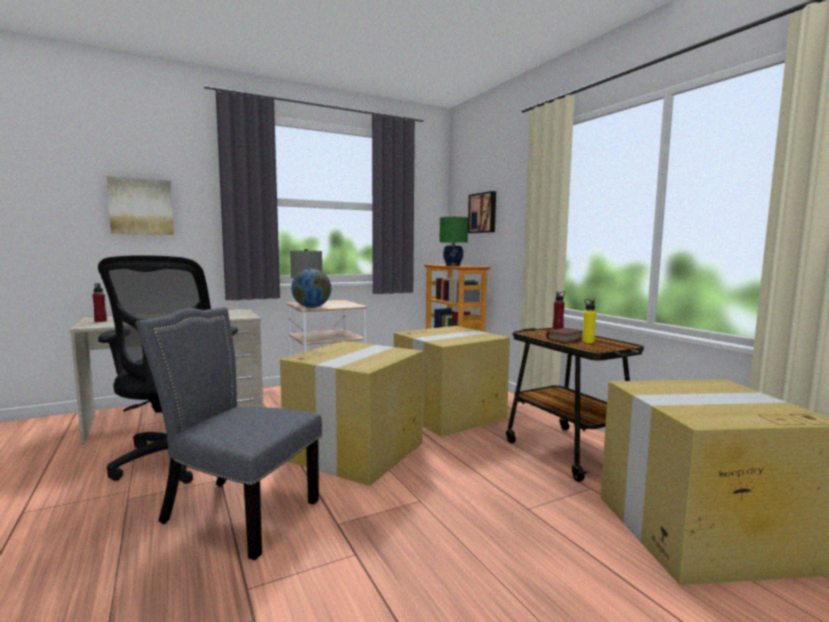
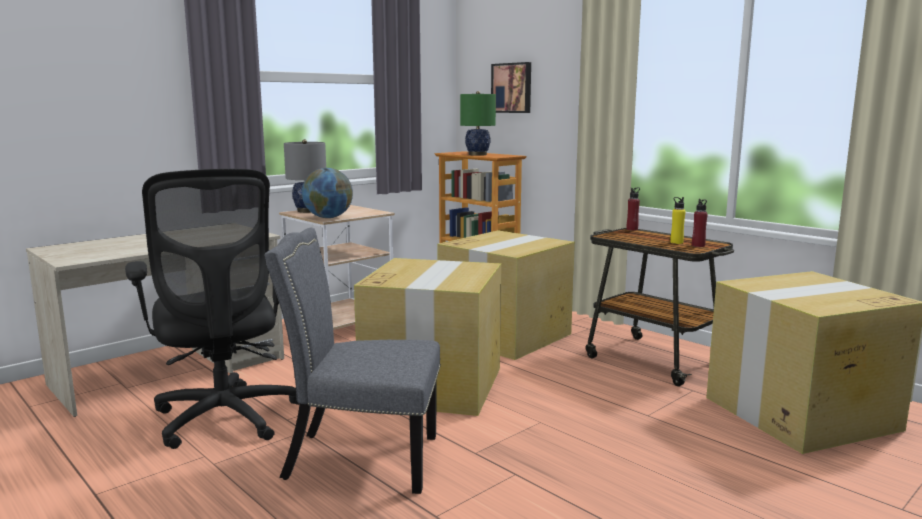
camera: 15 degrees left, 5 degrees up
(100, 321) = (70, 253): red bottle -> red bottle (698, 245)
(141, 206) = (82, 88): picture -> none
(566, 339) = (652, 240): book -> none

